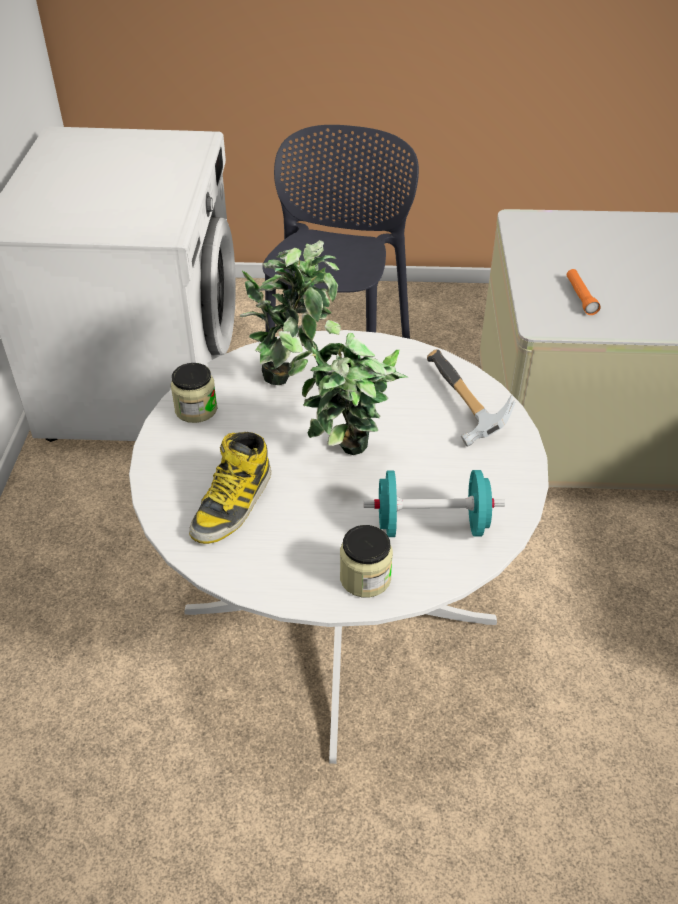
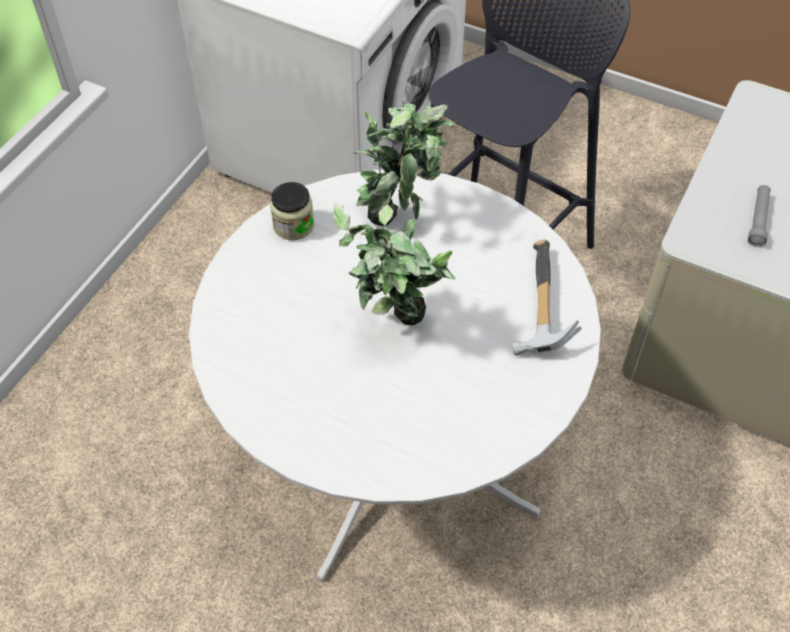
camera: 25 degrees right, 10 degrees up
(233, 504) = (273, 334): boot -> none
(365, 578) = (343, 450): jar -> none
(431, 525) = (432, 423): turquoise dumbbell -> none
(580, 297) = (758, 220): orange flashlight -> grey flashlight

